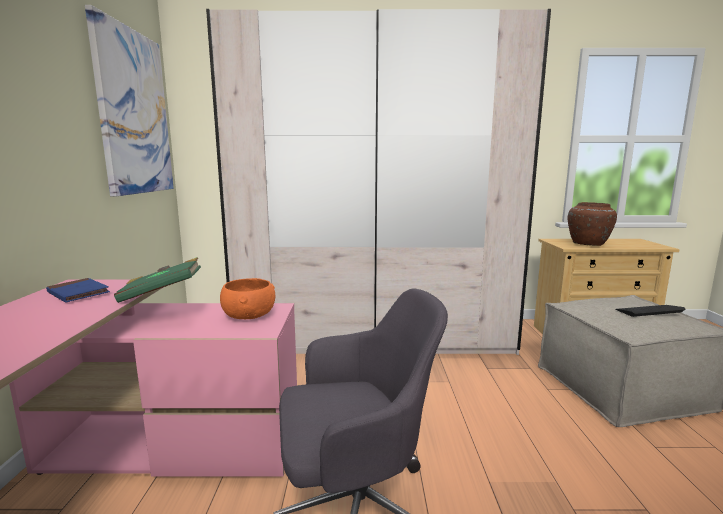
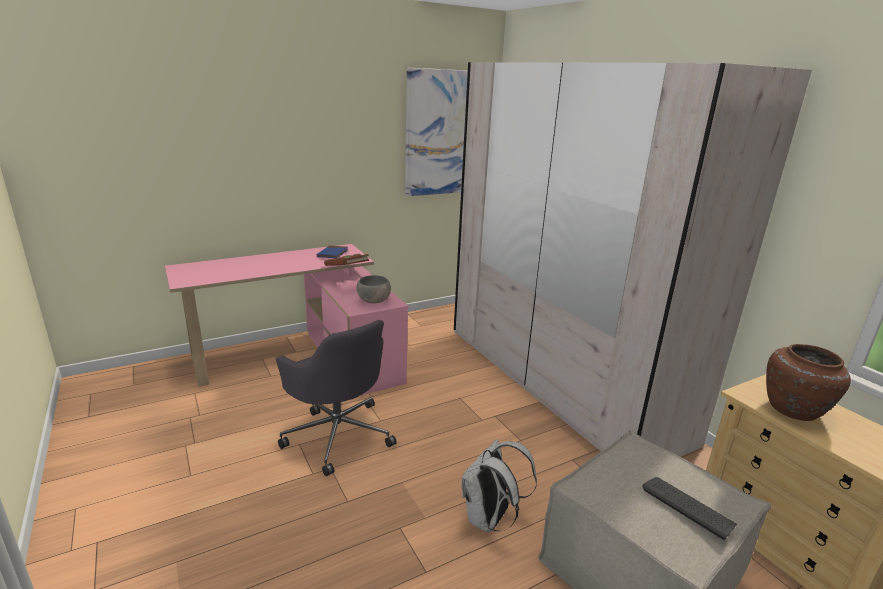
camera: 60 degrees right, 10 degrees up
(162, 294) = (347, 269): green book -> brown book
(249, 315) = (374, 300): orange bowl -> grey bowl
(562, 437) = (489, 519): none -> white backpack

